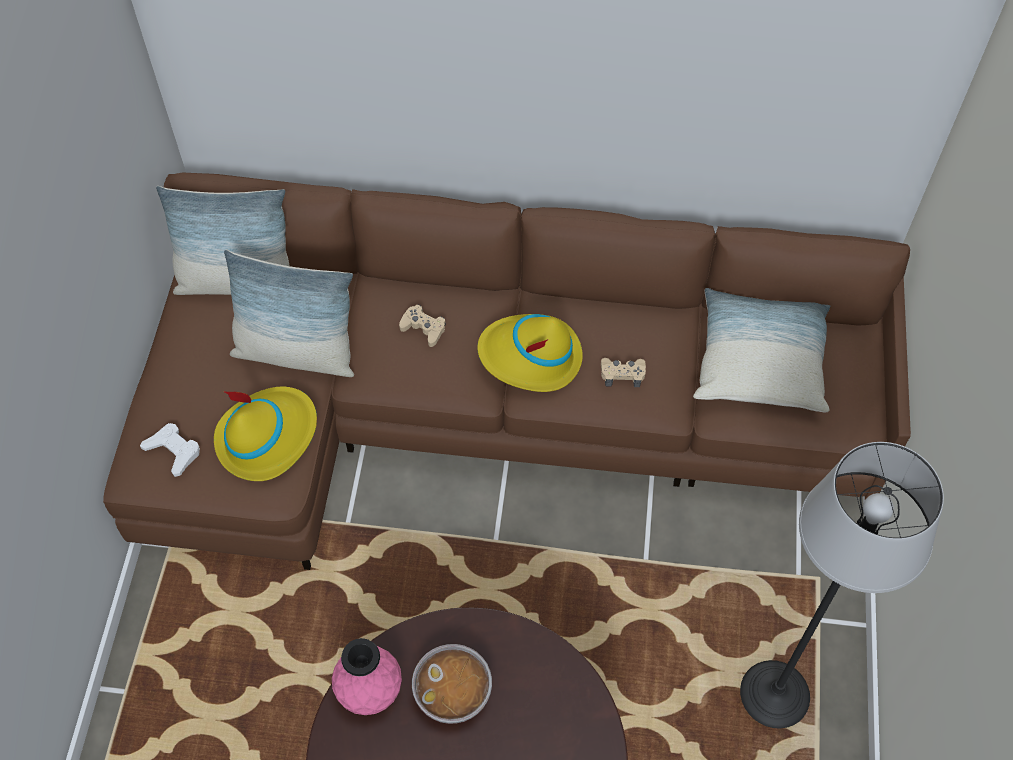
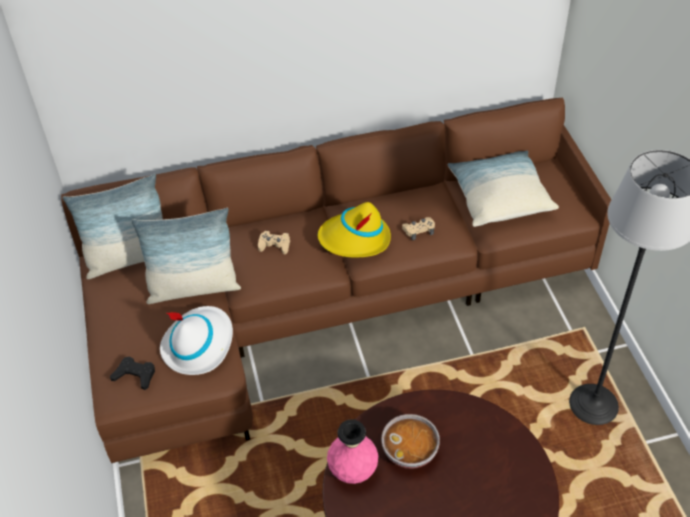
camera: 20 degrees left, 10 degrees down
(173, 451) = (135, 375): white game controller -> black game controller
(267, 436) = (198, 344): yellow hat -> white hat

